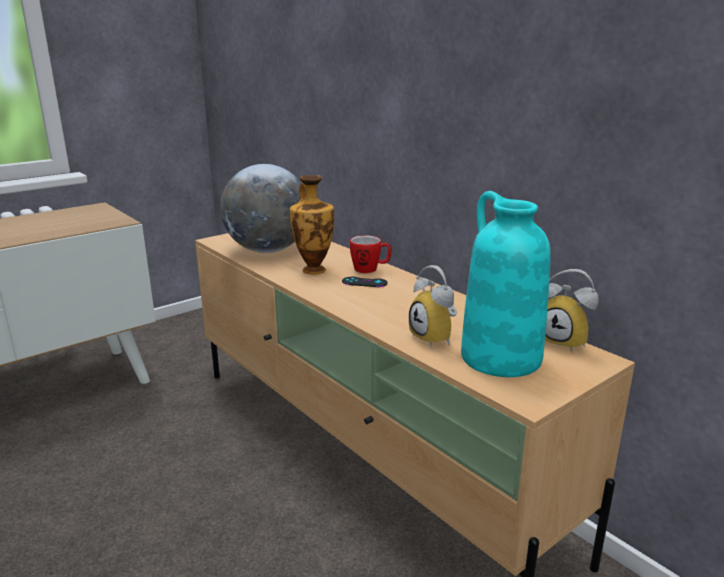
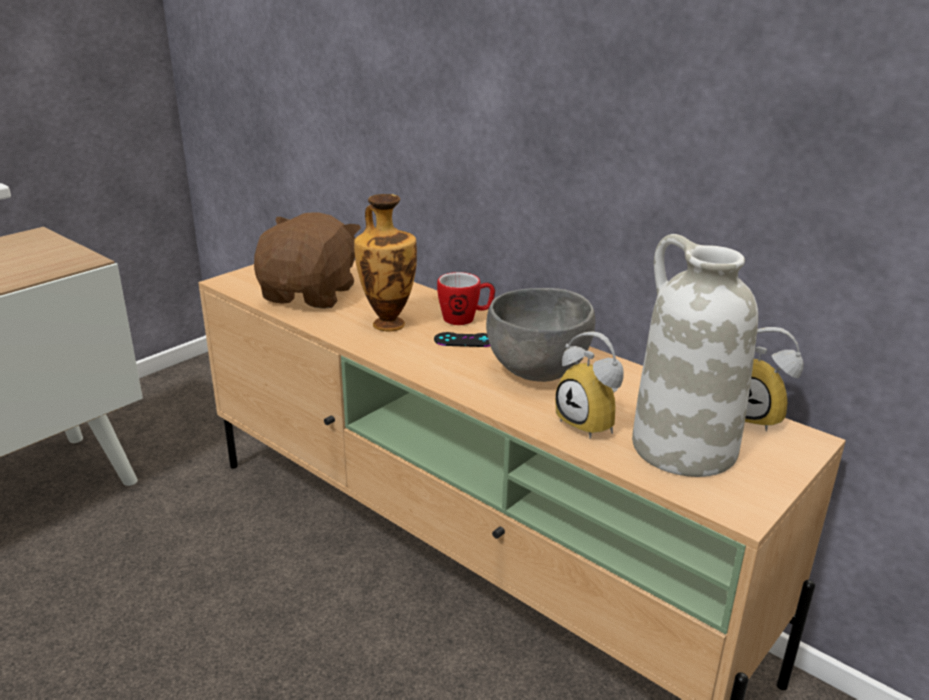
camera: 10 degrees left, 5 degrees up
(267, 250) = (311, 294): globe -> brown plush toy
(409, 304) = (537, 371): none -> grey bowl
(499, 357) = (681, 447): turquoise vase -> white vase

